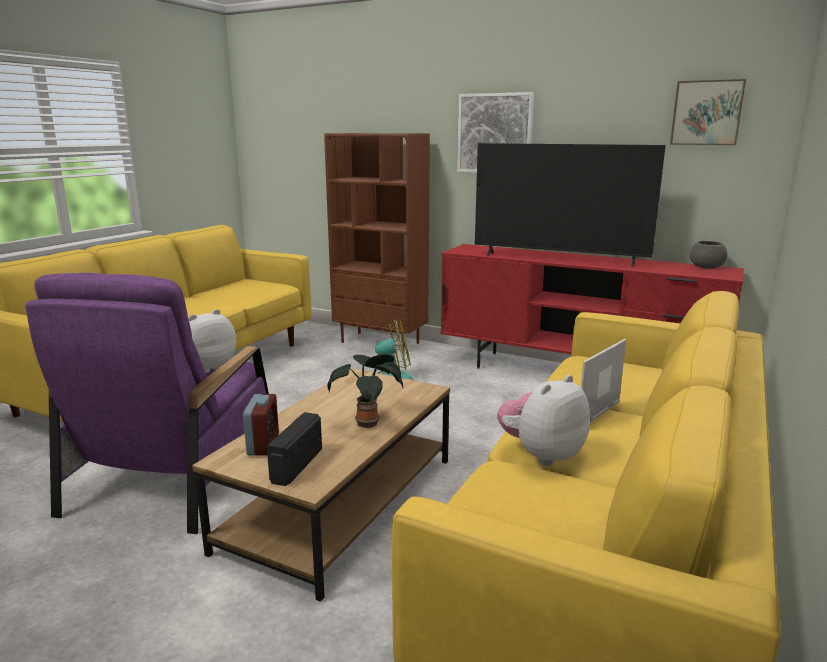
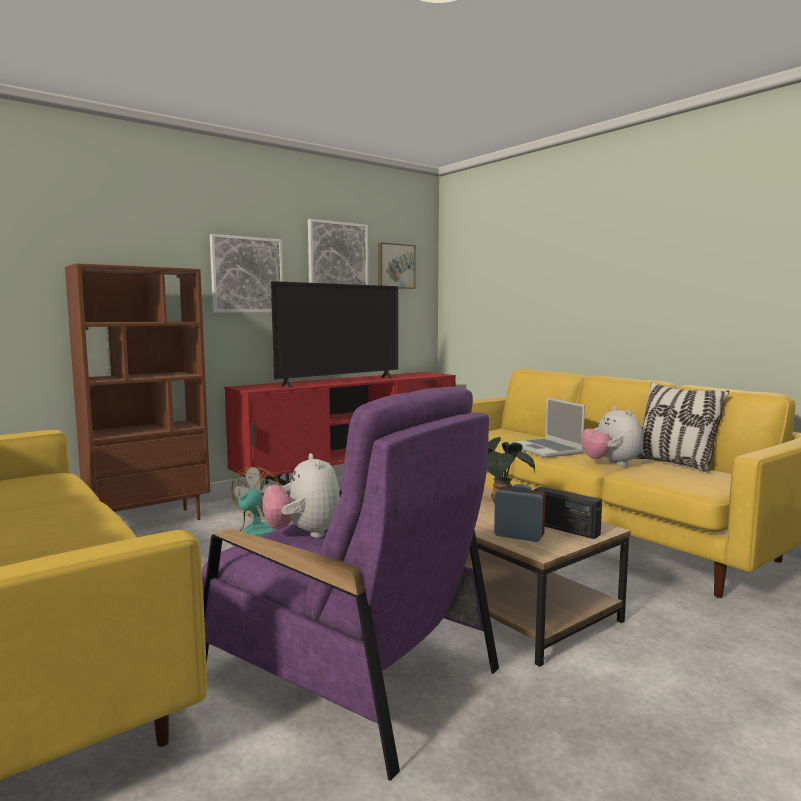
camera: 65 degrees left, 10 degrees down
(605, 504) = (674, 464): none -> pillow
(610, 106) = (337, 257): none -> picture
(705, 267) = (415, 373): grey bowl -> none

